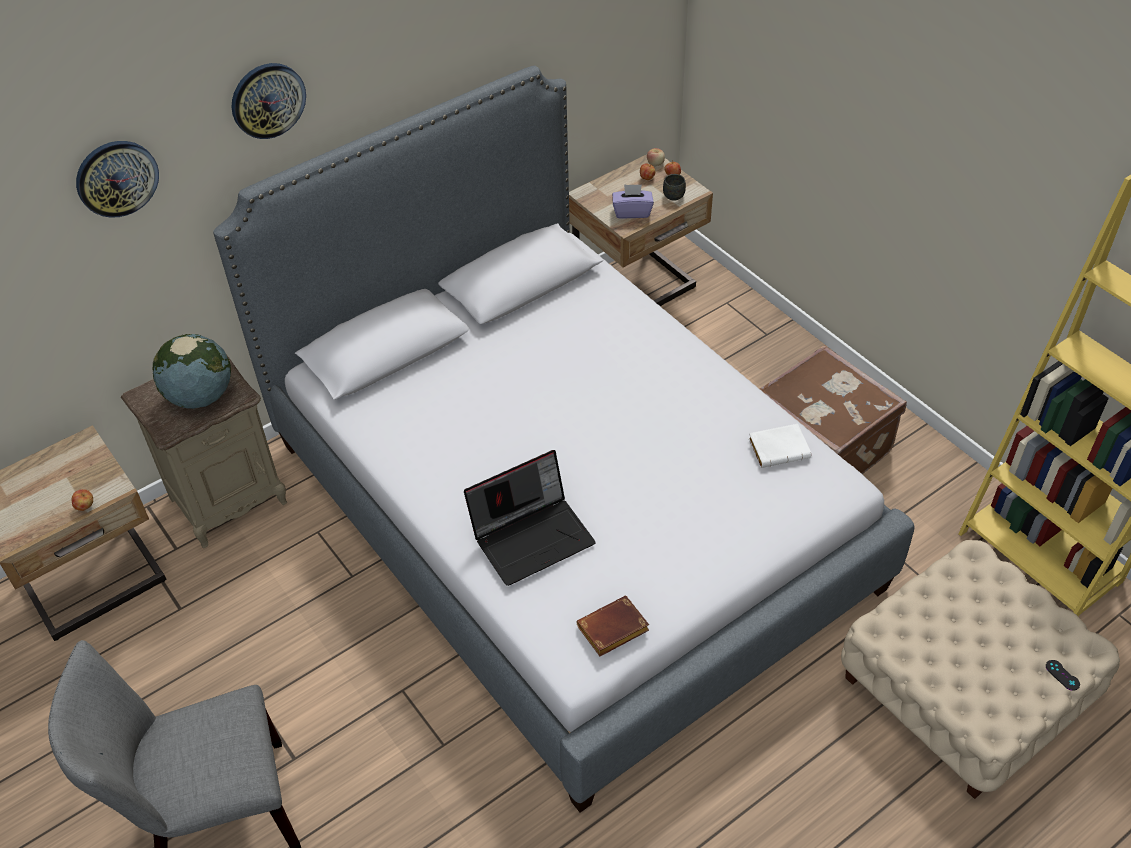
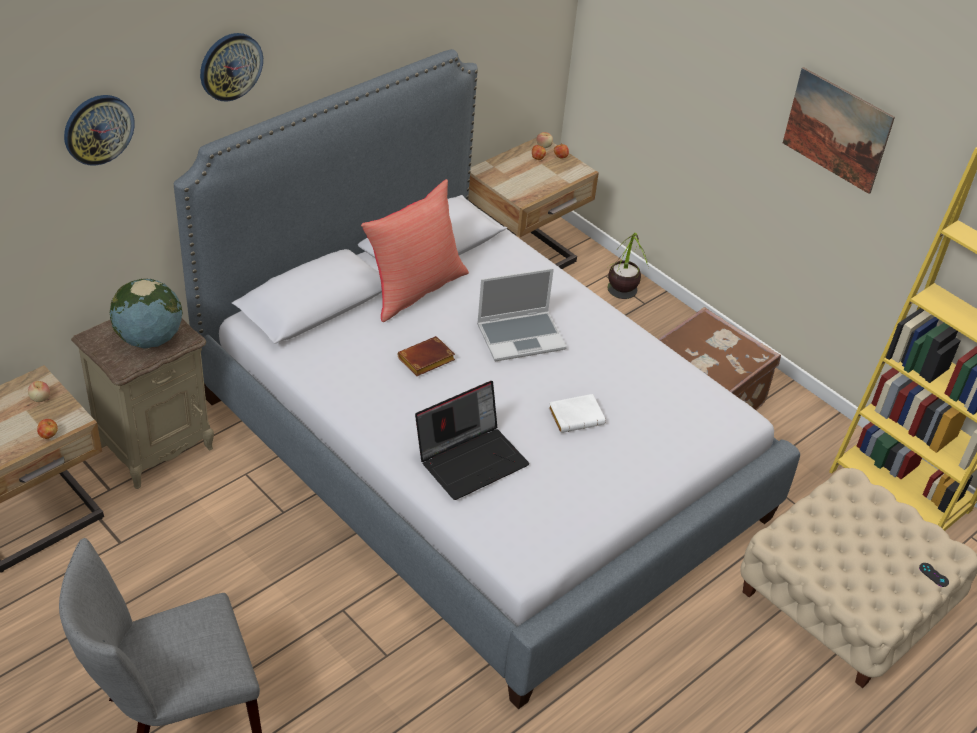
camera: 10 degrees left, 5 degrees down
(83, 464) = (40, 398): none -> apple
(495, 333) = (415, 289): none -> red pillow
(606, 388) = (521, 336): none -> laptop
(612, 631) = (552, 537): brown book -> brown book (425, 361)
(632, 212) = (528, 187): purple tissue box -> none
(675, 194) = (564, 173): grey mug -> none
(741, 331) = (621, 301): none -> potted plant
(779, 448) = (681, 387): white book -> white book (576, 416)
(967, 150) = (837, 130): none -> picture

